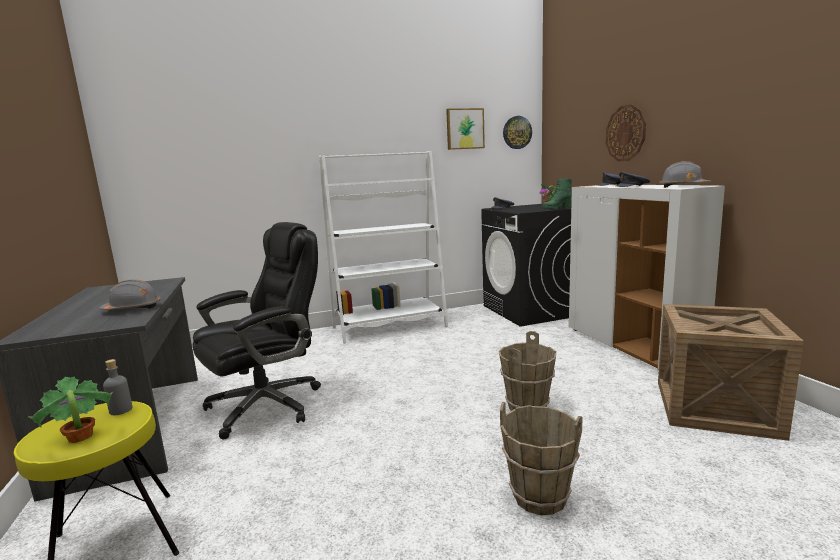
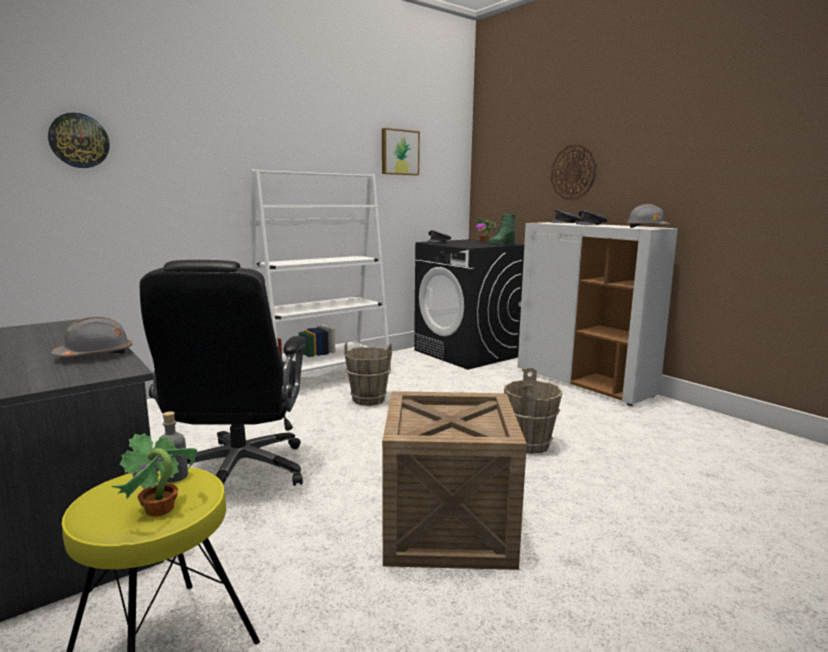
camera: 20 degrees left, 0 degrees up
(268, 405) = (238, 473): black office chair -> black office chair turned 150 degrees clockwise
(517, 132) = (449, 161): wall clock -> wall clock (79, 140)
(539, 496) = (595, 520): brown bucket -> brown bucket (368, 399)
(715, 408) = (685, 430): crate -> crate (448, 528)

